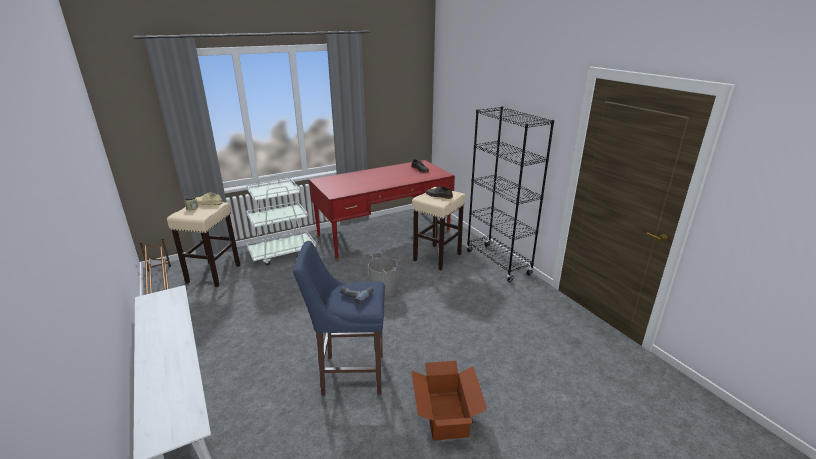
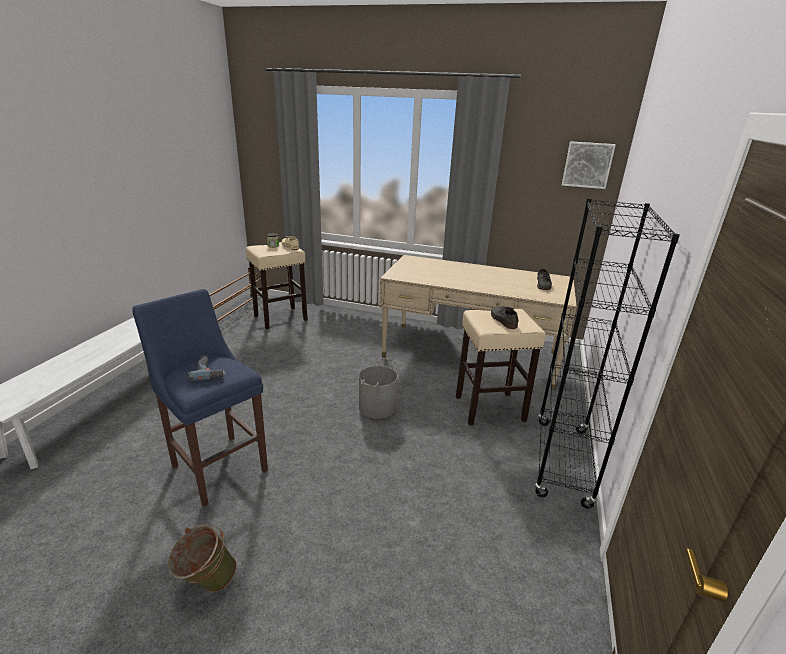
camera: 45 degrees right, 0 degrees up
(282, 252) = (352, 325): white cart -> none
(384, 234) = (469, 353): red desk -> beige desk
(414, 85) = (587, 165): none -> picture
(445, 415) = (206, 583): cardboard box -> green bucket

